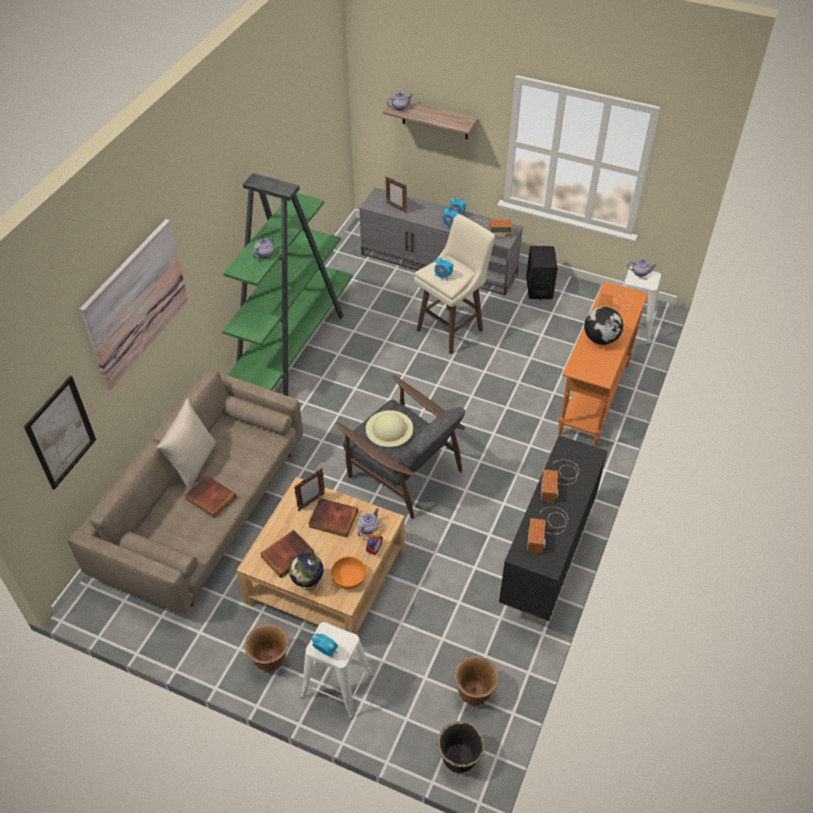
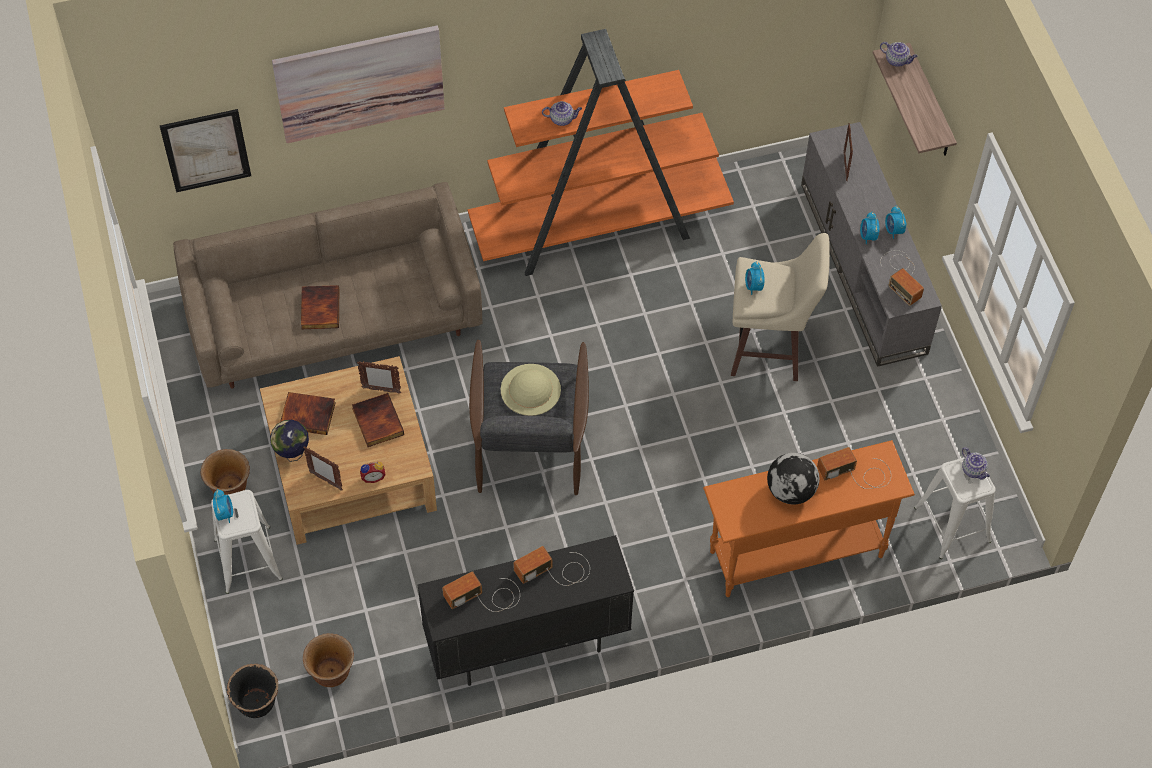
camera: 50 degrees right, 10 degrees up
(193, 463) = (345, 264): beige pillow -> none
(291, 346) = (600, 226): green bookcase -> orange bookcase
(349, 578) = (325, 481): orange bowl -> picture frame
(368, 528) = (393, 456): teapot -> none
(539, 288) = (924, 391): black speaker -> none

